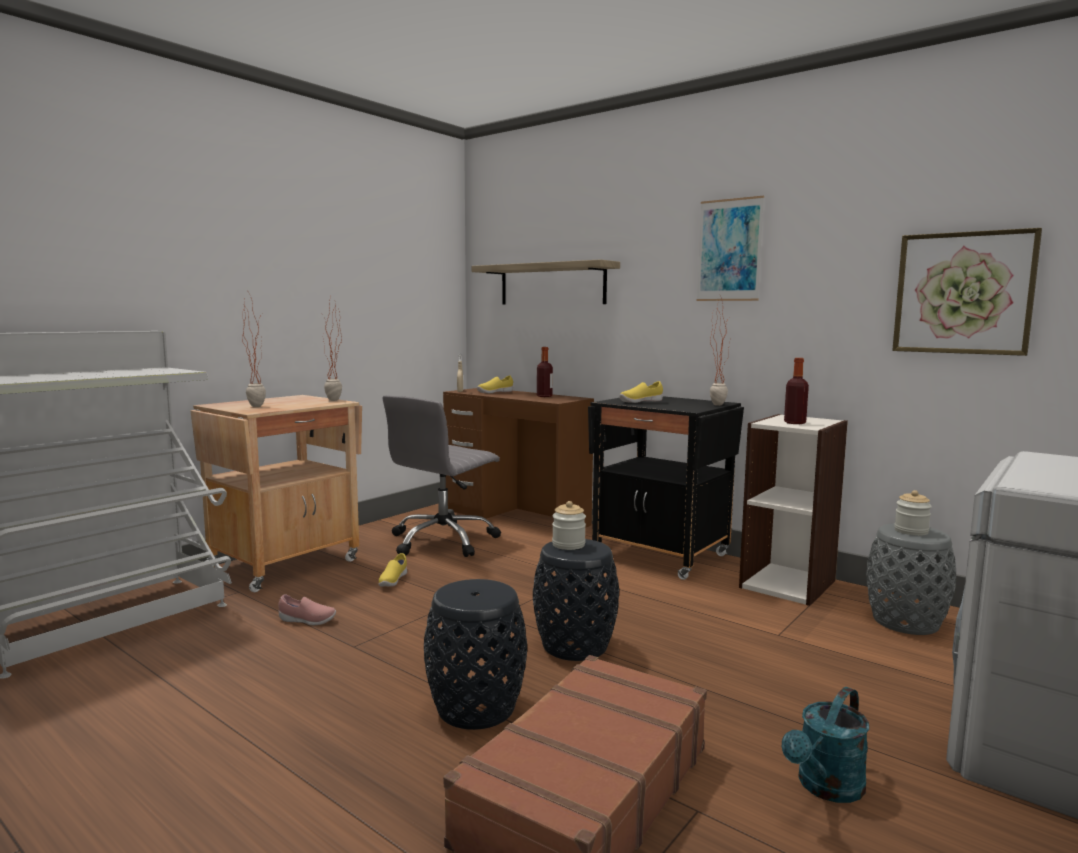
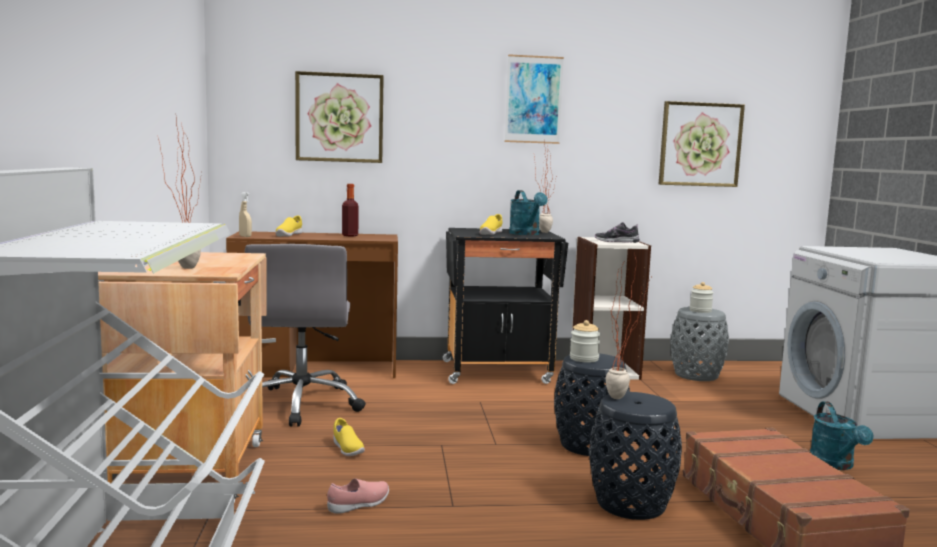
camera: 45 degrees left, 0 degrees up
(333, 401) = (234, 254): potted plant -> potted plant (623, 399)
(552, 284) = (339, 118): shelf -> picture
(682, 405) = (526, 234): none -> turquoise watering can
(794, 423) = (616, 242): bottle -> shoe

